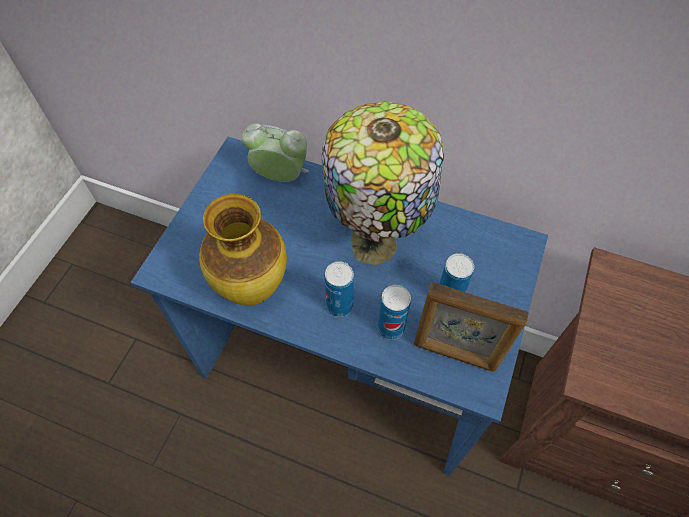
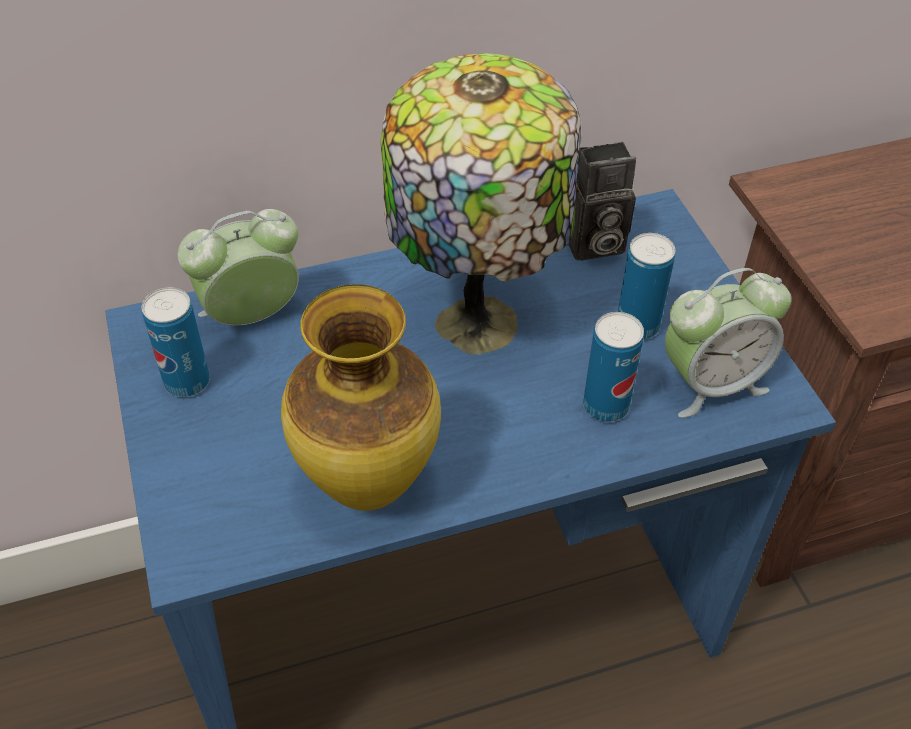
camera: 40 degrees left, 10 degrees down
(339, 305) = (512, 424): can -> can (187, 382)
(455, 354) = (711, 384): picture frame -> alarm clock
(470, 238) = (590, 244): none -> camera

